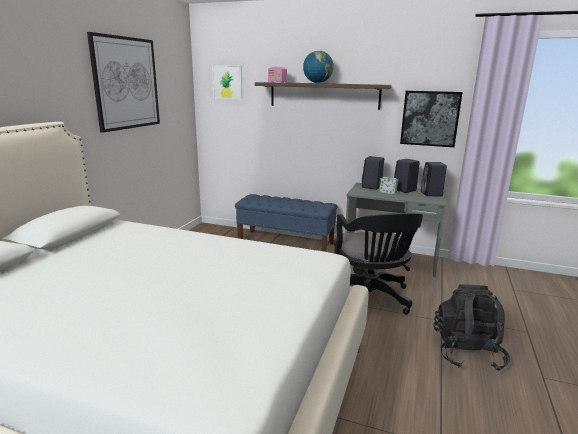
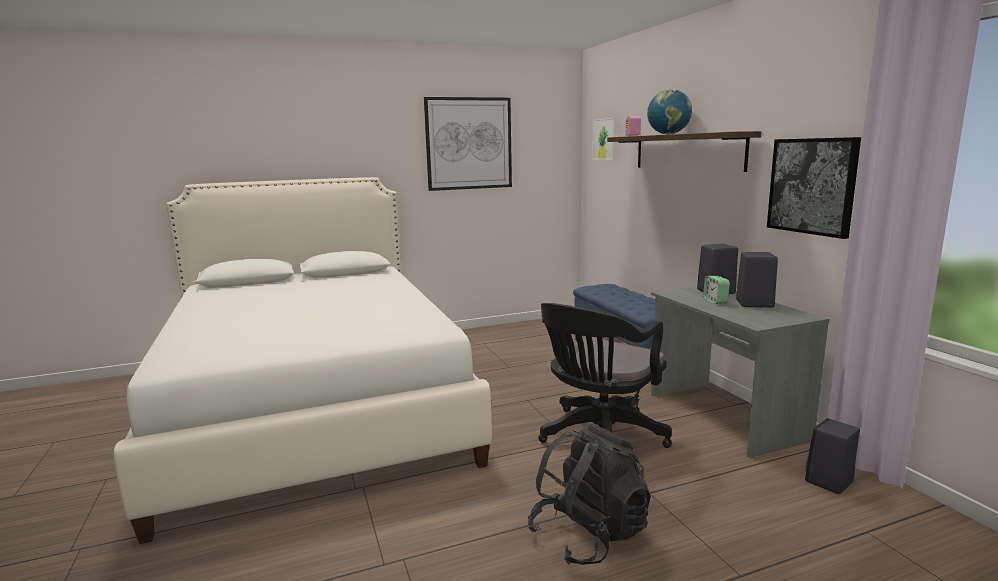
camera: 50 degrees right, 5 degrees down
(432, 194) = (783, 316): black speaker -> black speaker (828, 482)

